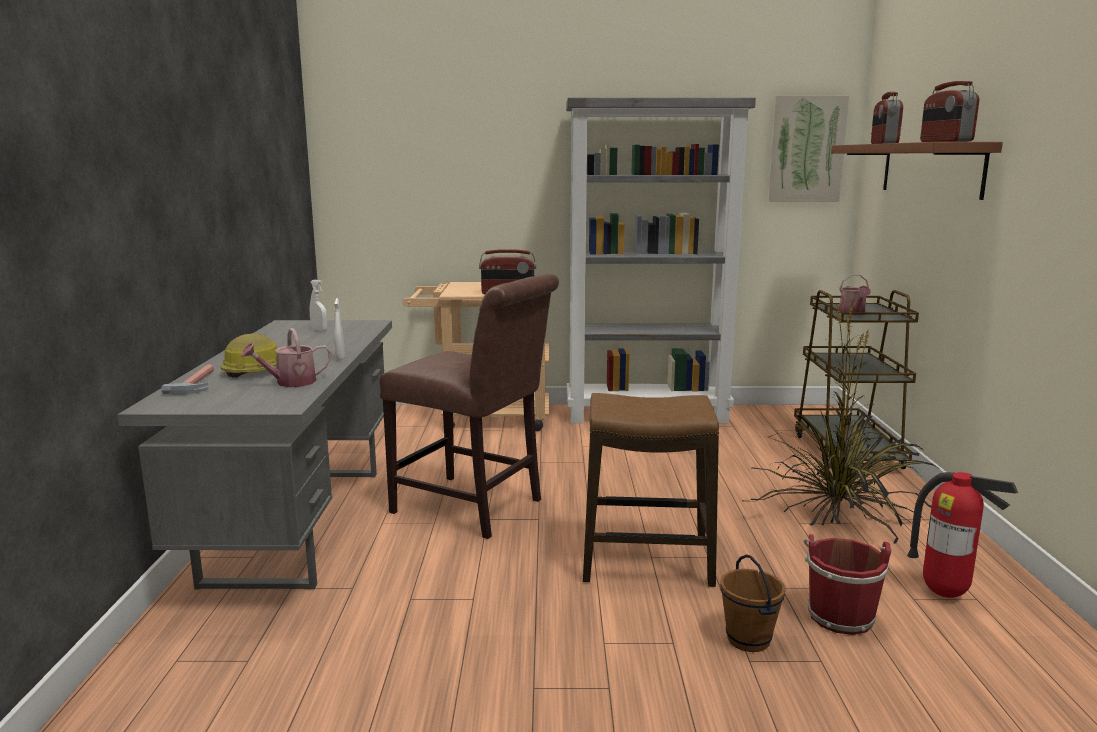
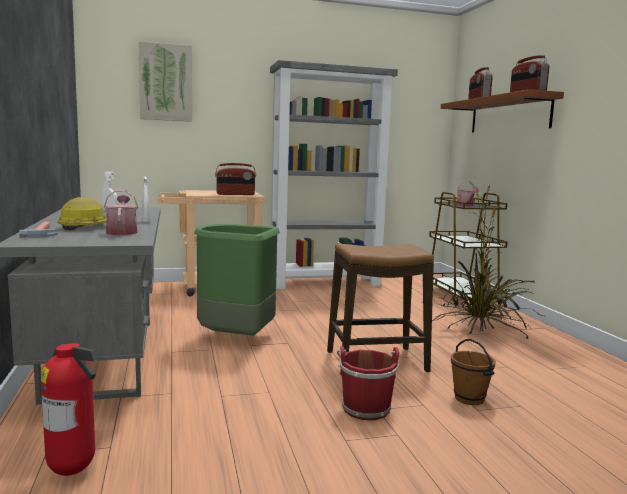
camera: 15 degrees left, 5 degrees down
(290, 382) = (122, 232): watering can -> watering can turned 120 degrees clockwise
(473, 508) = (236, 339): brown chair -> green trash can
(807, 149) = (420, 108): picture -> picture (166, 82)
(839, 615) = (514, 380): red bucket -> red bucket (365, 408)
(945, 594) = (566, 365): fire extinguisher -> fire extinguisher (73, 471)

